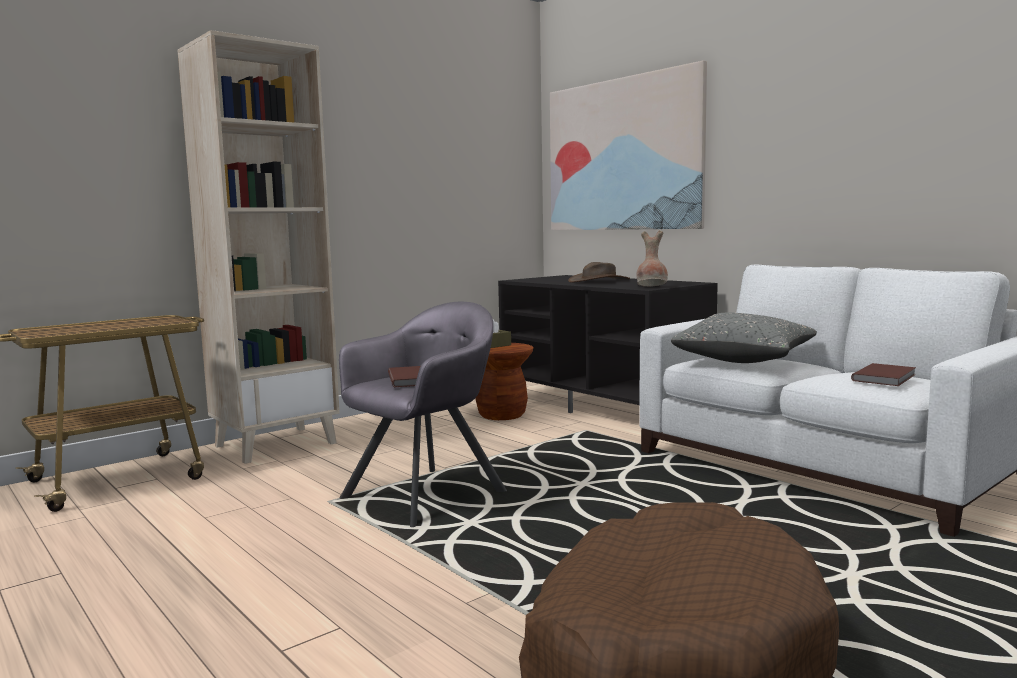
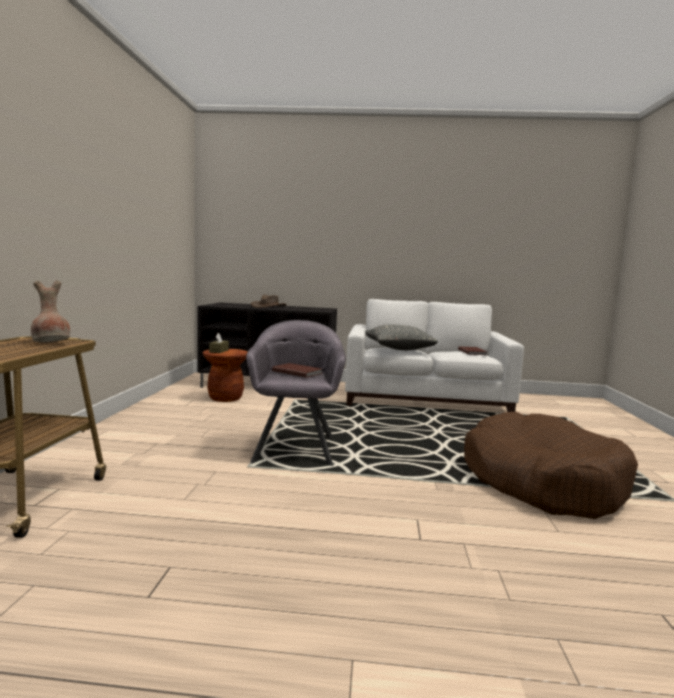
camera: 45 degrees left, 0 degrees up
(276, 444) = (104, 443): beige bookcase -> none
(623, 155) = (267, 228): picture -> none
(652, 287) = (322, 310): brown vase -> brown vase (52, 343)

